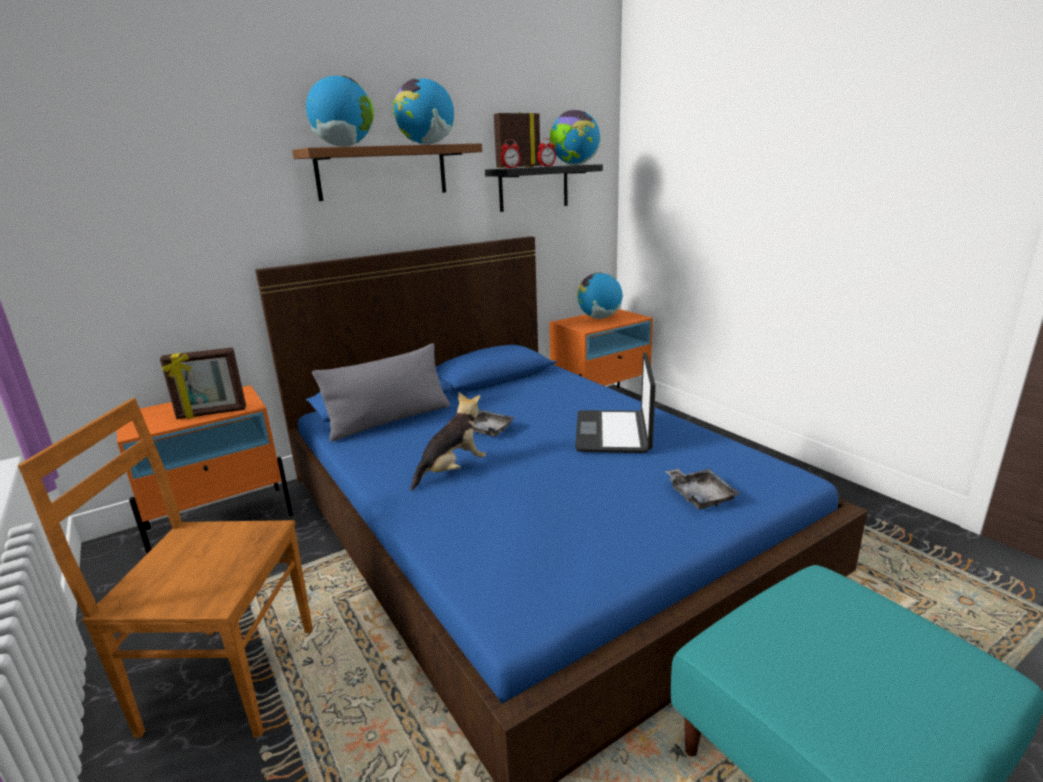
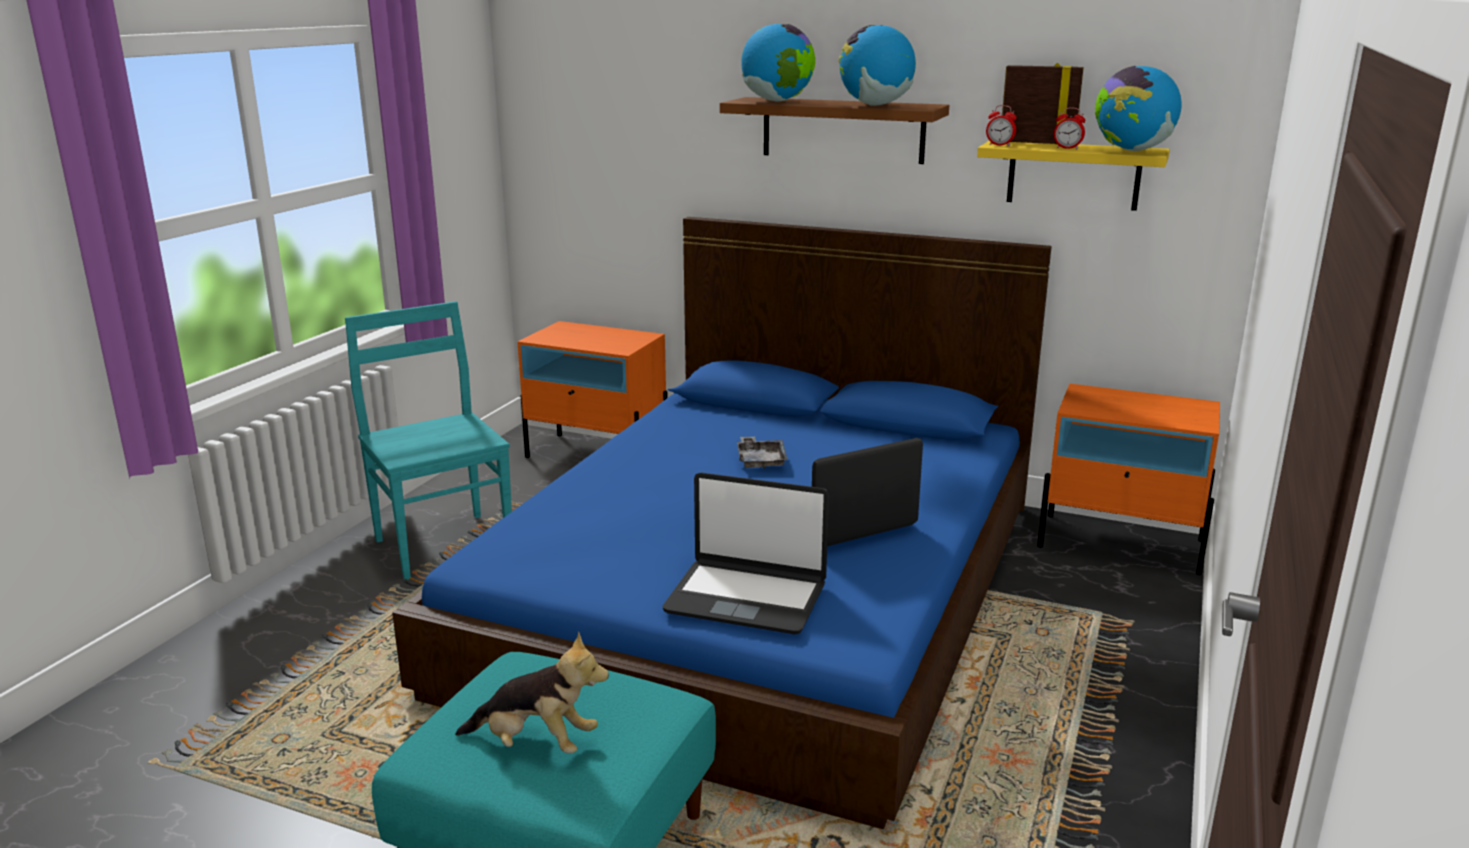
camera: 55 degrees right, 0 degrees up
(212, 413) = (593, 345): picture frame -> none
(227, 678) = (443, 544): brown chair -> turquoise chair
(390, 420) = (724, 416): grey pillow -> none
(452, 470) = (660, 473): plush toy -> plush toy (536, 743)
(533, 188) = (1073, 175): black shelf -> yellow shelf
(599, 318) = (1143, 404): globe -> none
(700, 495) = (746, 597): grey tray -> laptop

